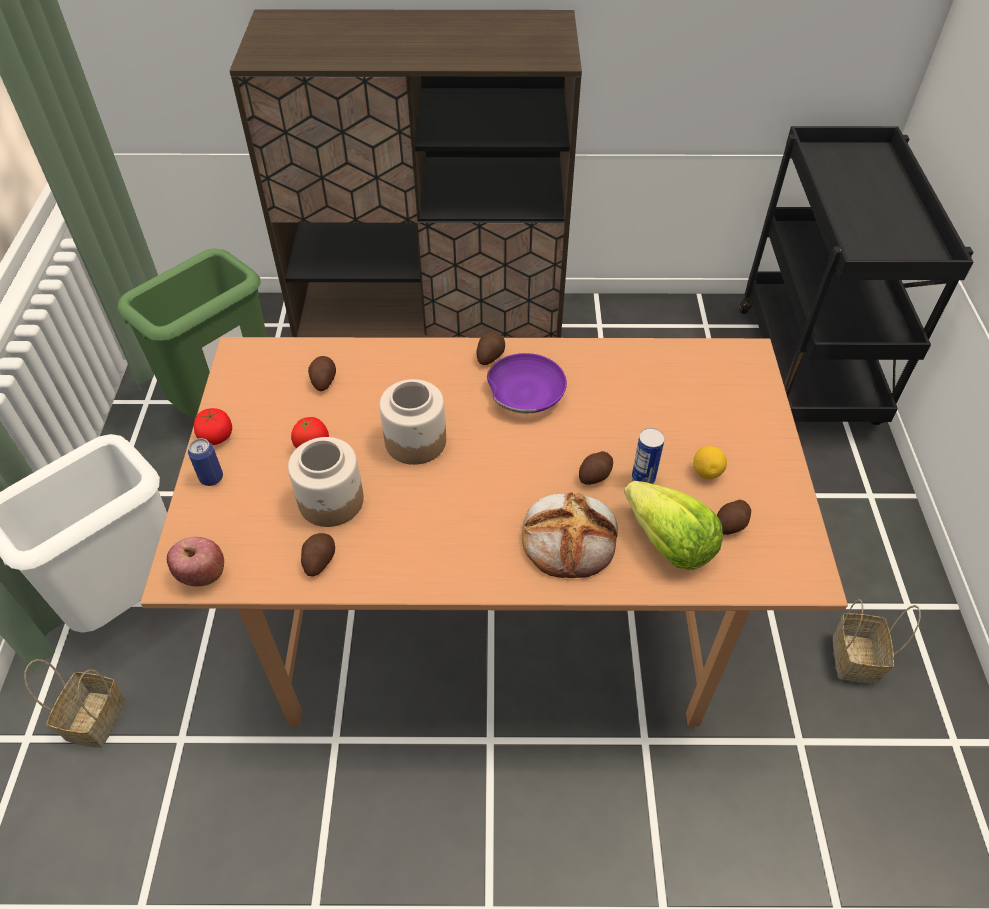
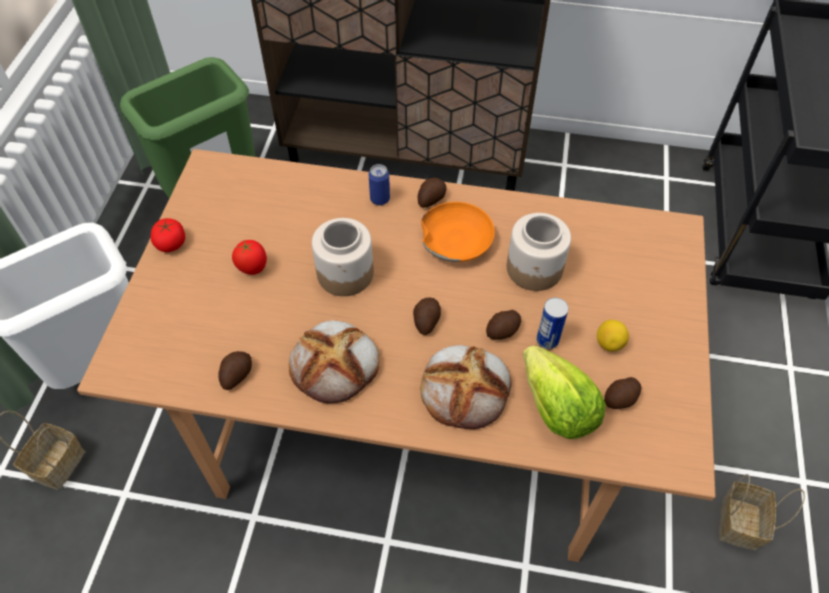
camera: 10 degrees right, 5 degrees up
(202, 575) = (133, 372): apple -> none
(211, 478) = (159, 283): can -> can (380, 199)
(323, 380) = (275, 203): potato -> potato (426, 321)
(331, 501) = (258, 320): jar -> jar (534, 269)
(425, 534) = (335, 364): none -> bread
(525, 392) = (456, 240): purple bowl -> orange bowl

